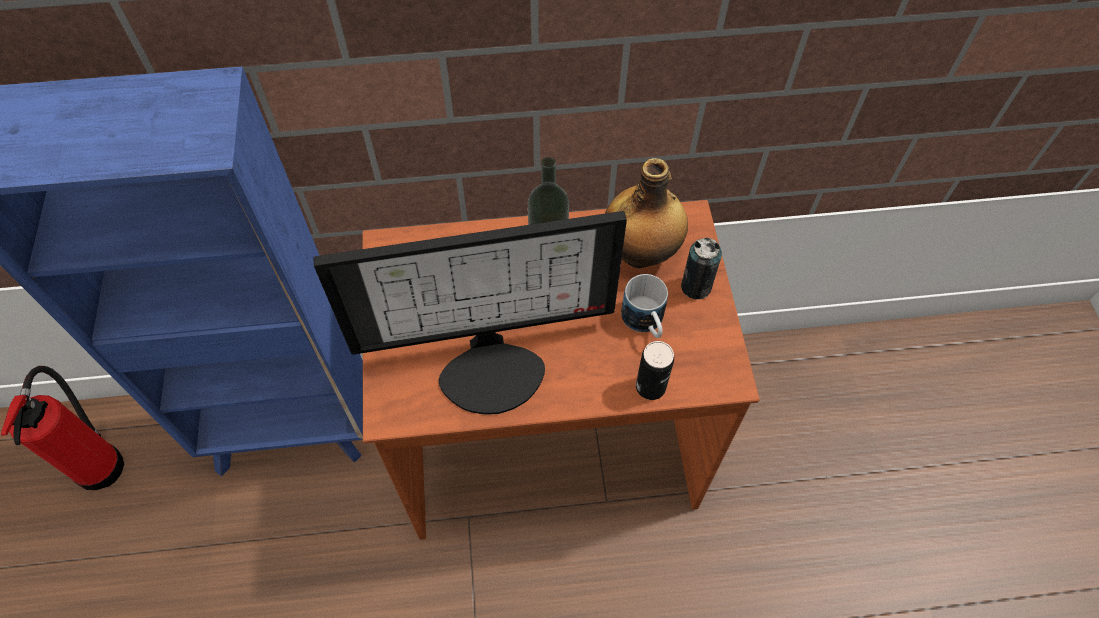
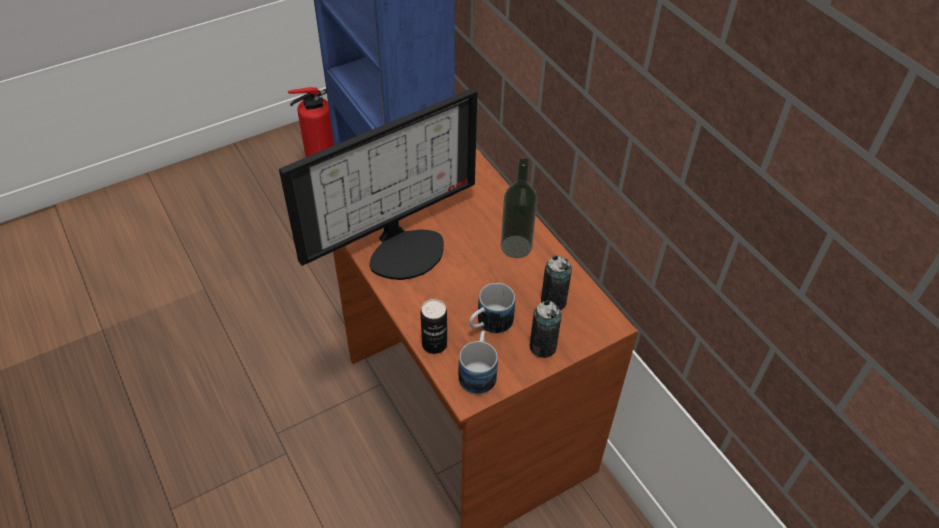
camera: 65 degrees right, 10 degrees down
(492, 366) = (404, 248): monitor -> monitor turned 90 degrees counterclockwise
(641, 252) = (553, 302): bottle -> can
(703, 357) = (478, 371): none -> mug

